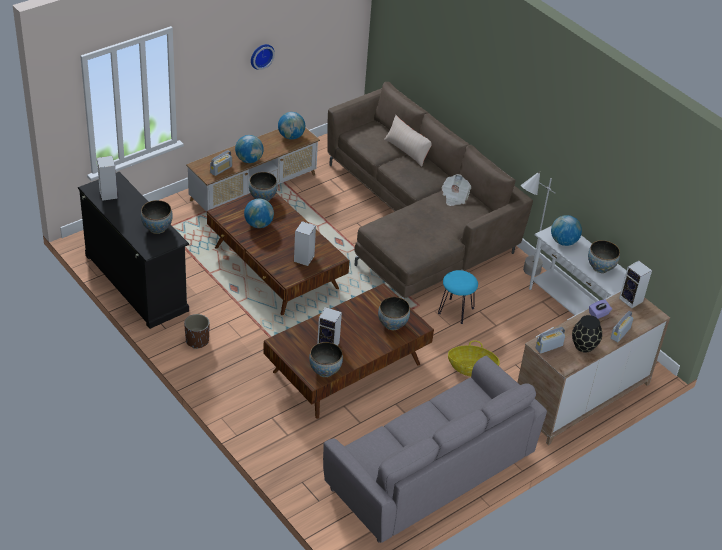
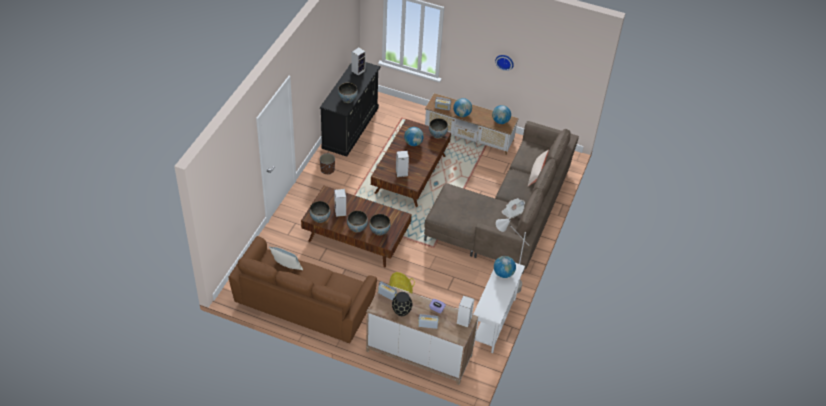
camera: 60 degrees right, 5 degrees up
(390, 442) = (287, 267): none -> pillow
(429, 472) = (304, 304): grey sofa -> brown sofa
(456, 311) = (444, 266): turquoise stool -> none
(600, 267) = (494, 300): bowl -> bowl (357, 228)

